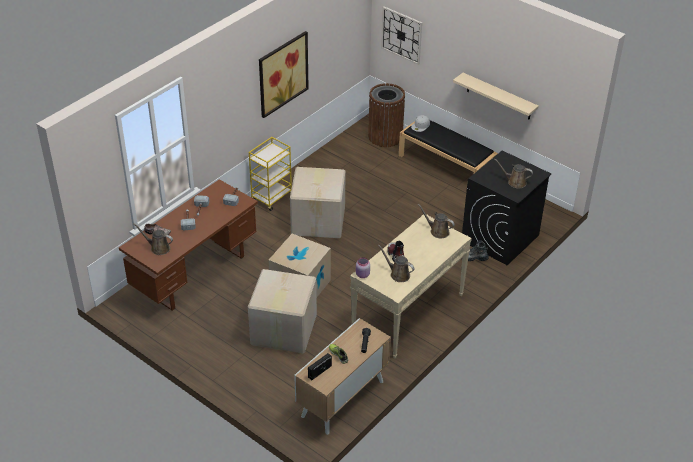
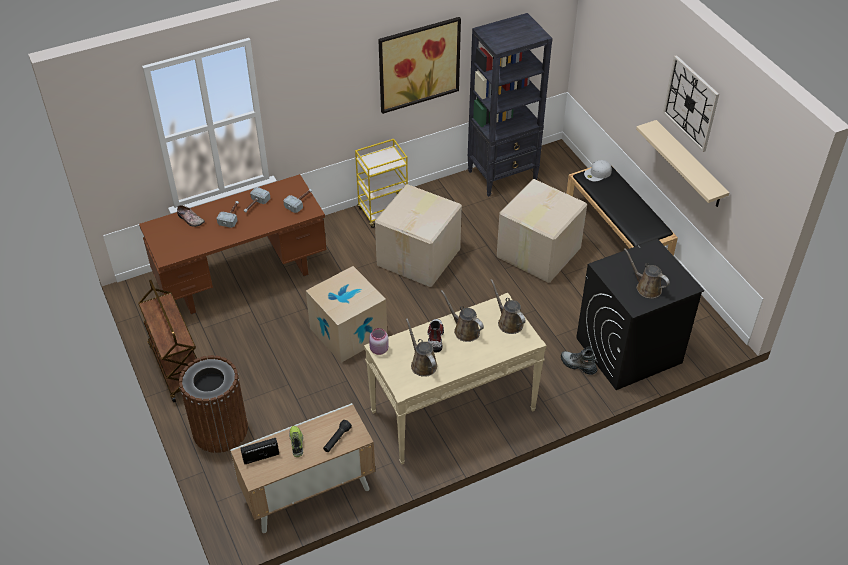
camera: 25 degrees right, 5 degrees up
(158, 248) = (179, 238): brown watering can -> brown watering can (464, 330)
(186, 350) = (176, 367): none -> brown cart
(282, 330) = (294, 381): cardboard box -> cardboard box (537, 253)
(343, 149) = (503, 175): none -> black bookcase
(385, 137) = (563, 174): brown trash can -> brown trash can (220, 430)
(401, 35) = (601, 51): wall clock -> wall clock (691, 103)

